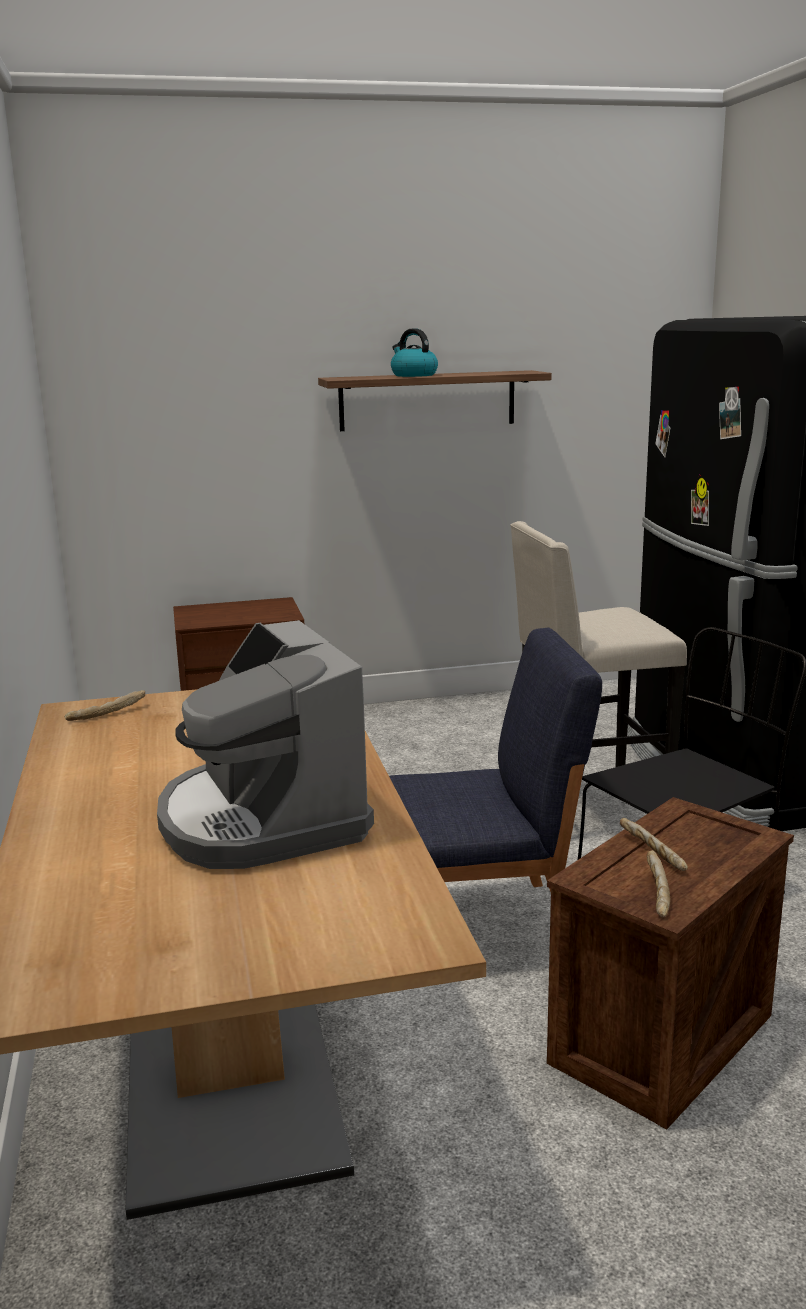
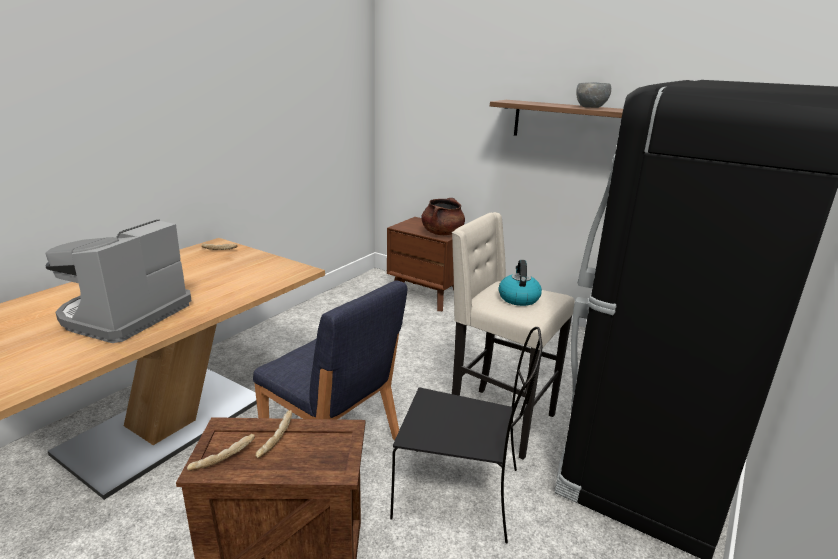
camera: 45 degrees right, 5 degrees up
(271, 612) = (442, 233): none -> brown cooking pot
(413, 375) = (553, 104): kettle -> kettle (518, 298)
(468, 373) = (591, 107): none -> grey bowl

